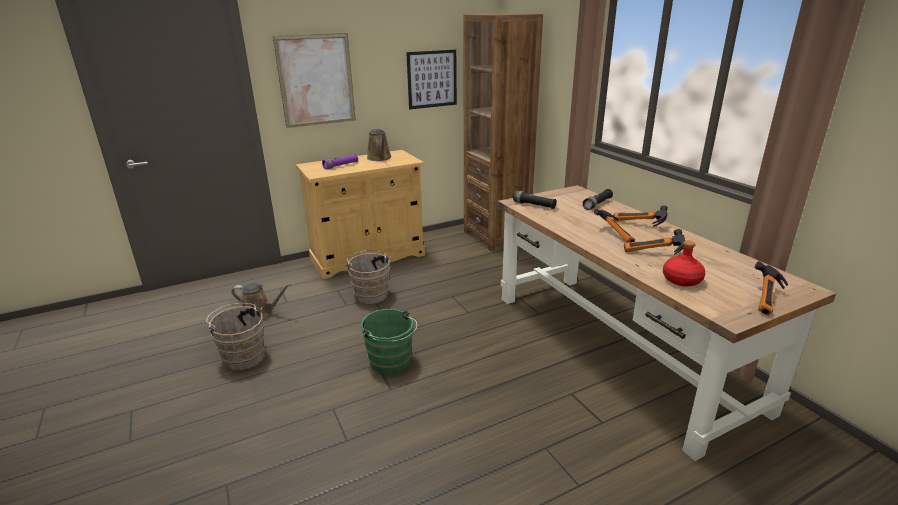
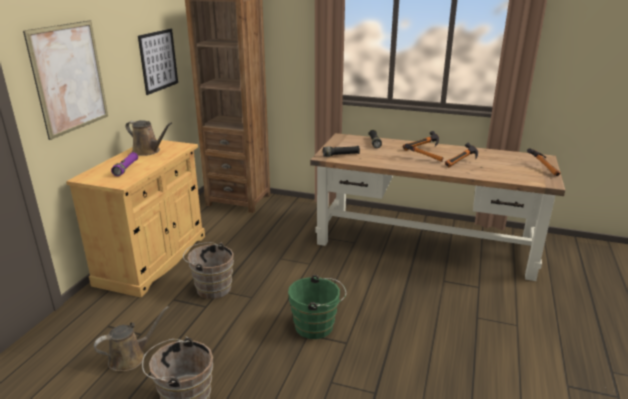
camera: 45 degrees left, 0 degrees up
(681, 280) = (499, 172): red bottle -> none

